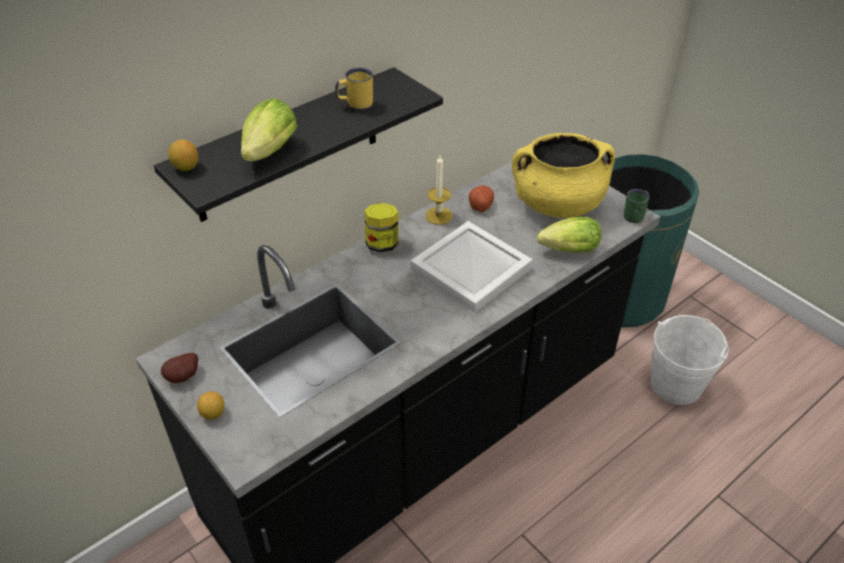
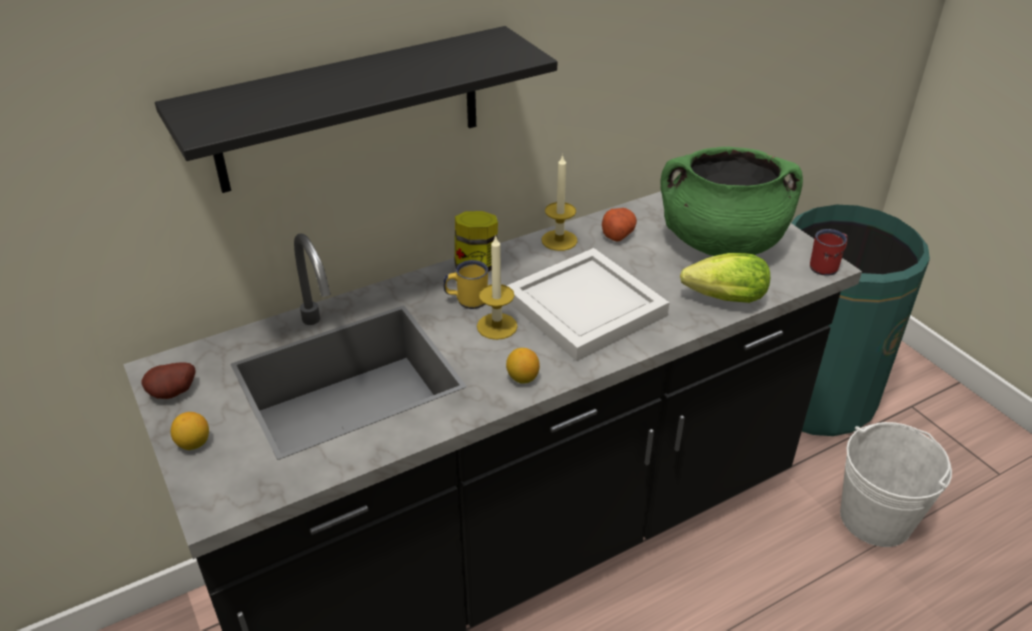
camera: 10 degrees right, 5 degrees down
(186, 167) = (193, 107): lemon -> lemon (522, 378)
(268, 154) = (302, 102): lettuce -> none
(355, 105) = (438, 59): yellow mug -> yellow mug (466, 300)
(410, 292) = (497, 326): none -> candle
(557, 204) = (721, 243): yellow cooking pot -> green cooking pot
(636, 215) = (827, 266): green mug -> red mug

